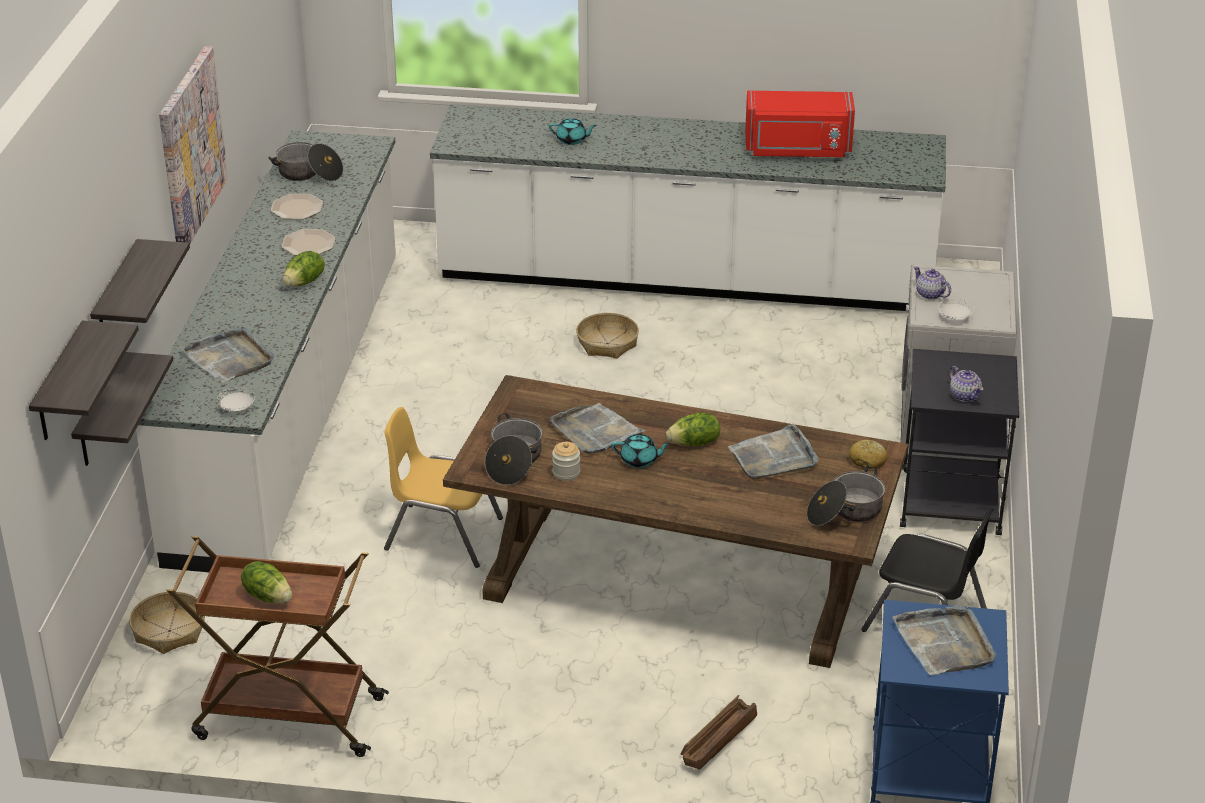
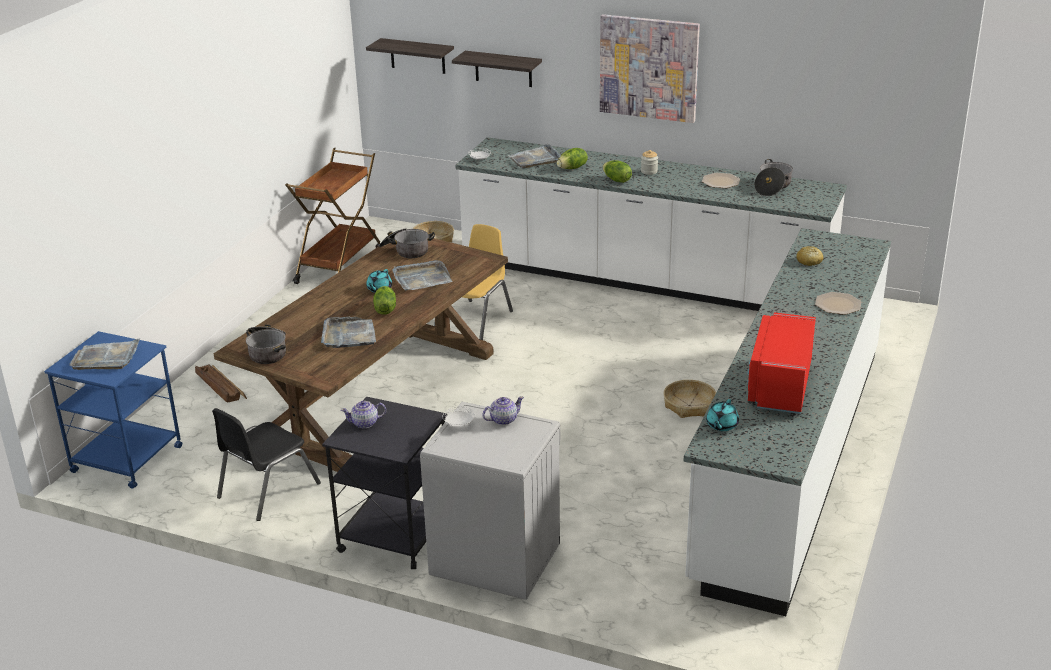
camera: 105 degrees right, 5 degrees down
(99, 413) = (459, 107): shelf -> none
(268, 596) = (331, 183): lettuce -> lettuce (572, 168)
(309, 244) = (668, 183): plate -> plate (838, 305)
(566, 473) = (382, 265): jar -> jar (649, 171)
(572, 140) = (815, 282): turquoise teapot -> turquoise teapot (721, 425)
(868, 460) = (318, 370): bread -> bread (809, 261)

